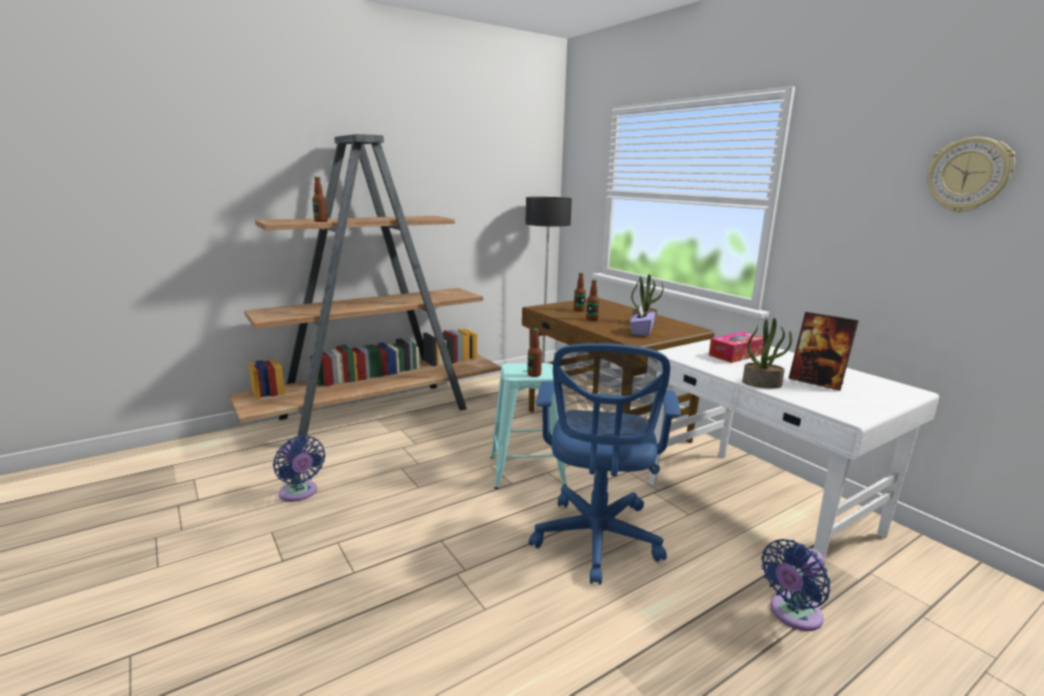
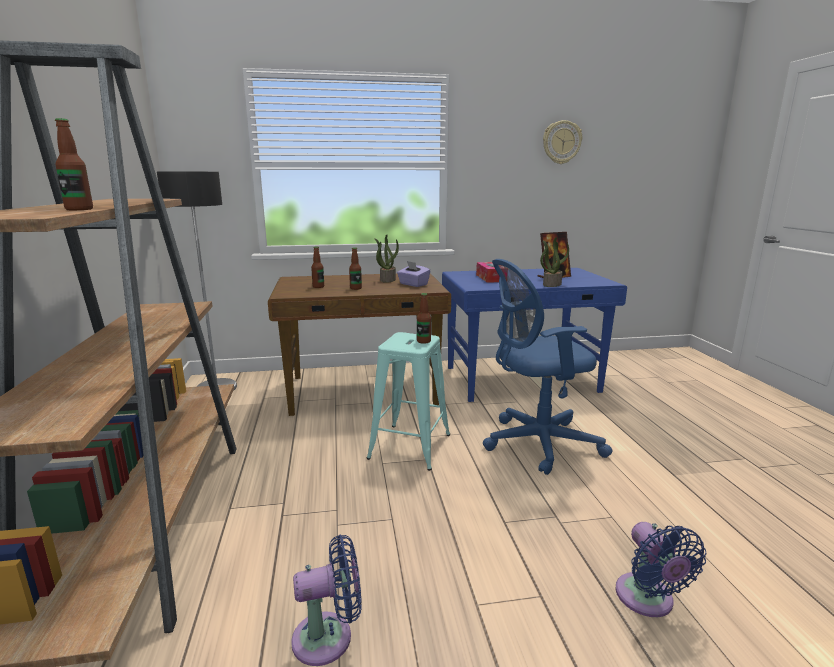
camera: 65 degrees left, 0 degrees up
(596, 541) = (536, 443): blue office chair -> blue office chair turned 135 degrees clockwise
(759, 509) = (522, 380): white desk -> blue desk
(792, 614) = (627, 407): blue fan -> blue fan (647, 600)

